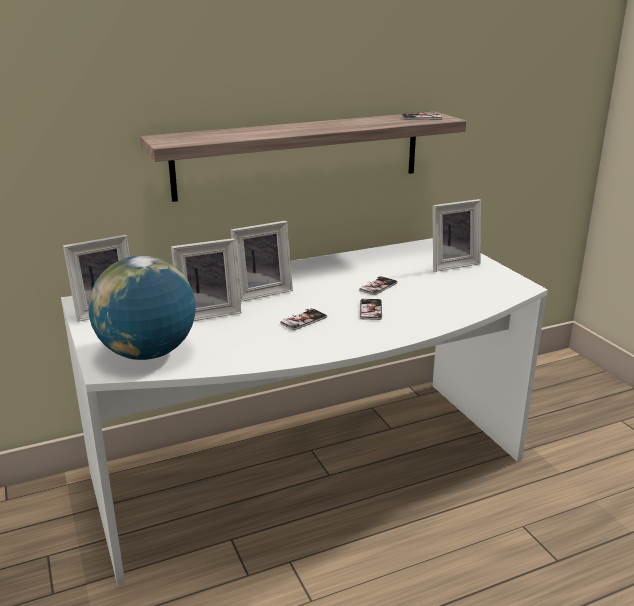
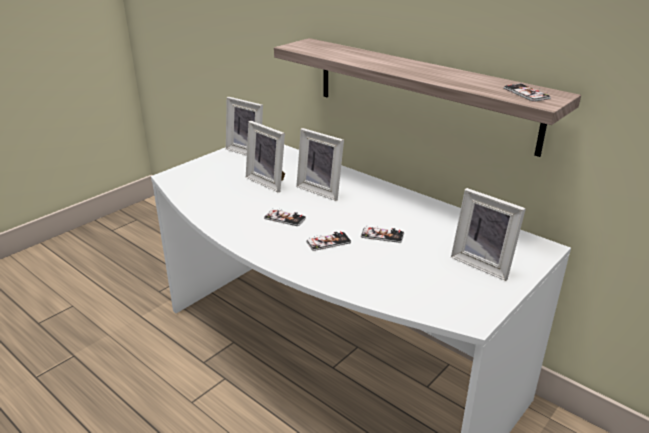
camera: 65 degrees right, 5 degrees up
(147, 353) = (197, 180): globe -> none

